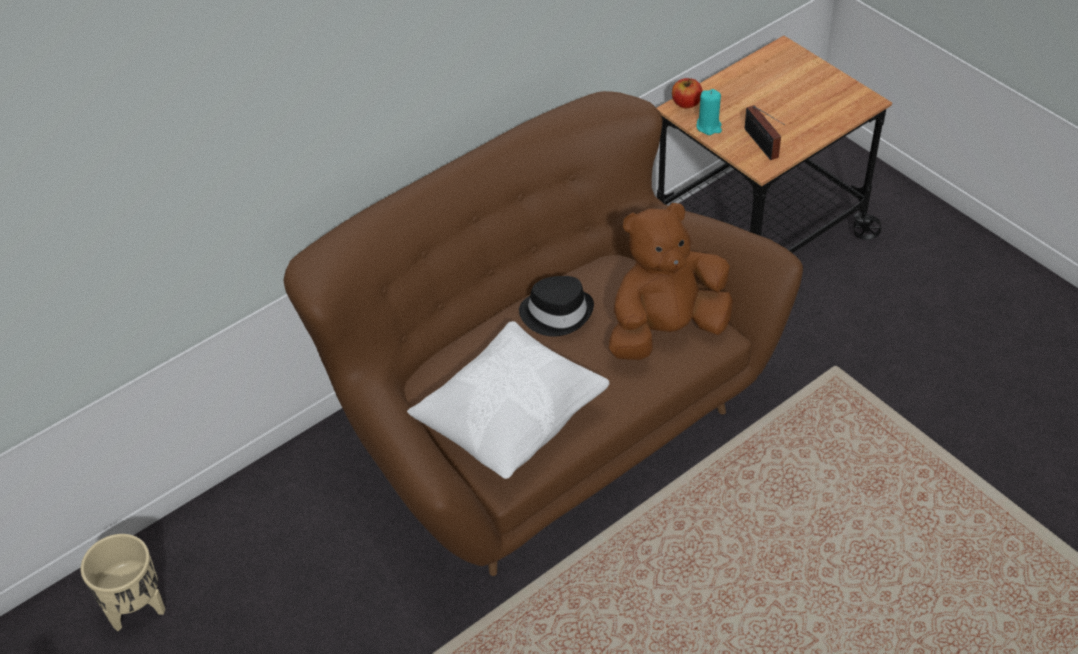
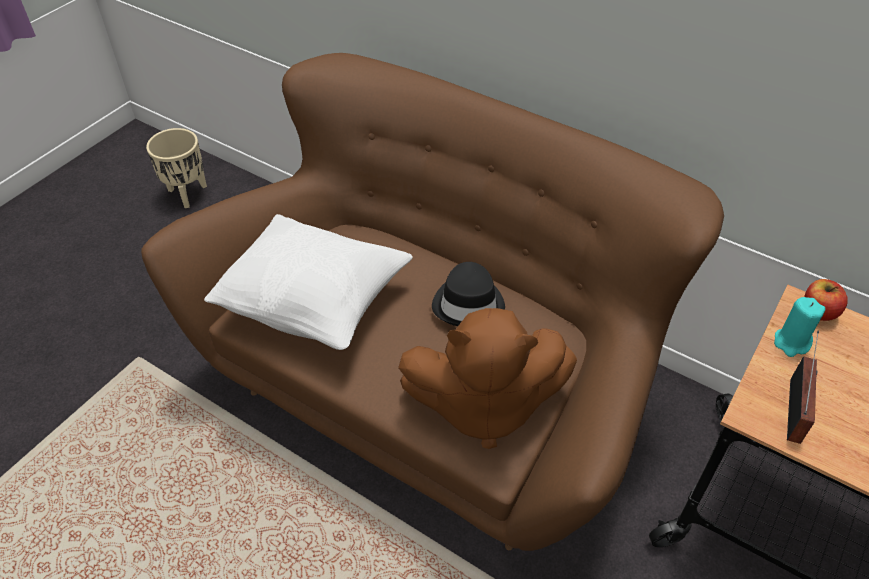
camera: 70 degrees right, 0 degrees up
(665, 331) = (483, 405): brown plush toy -> brown plush toy turned 135 degrees clockwise
(762, 145) = (796, 407): radio -> radio turned 150 degrees clockwise

